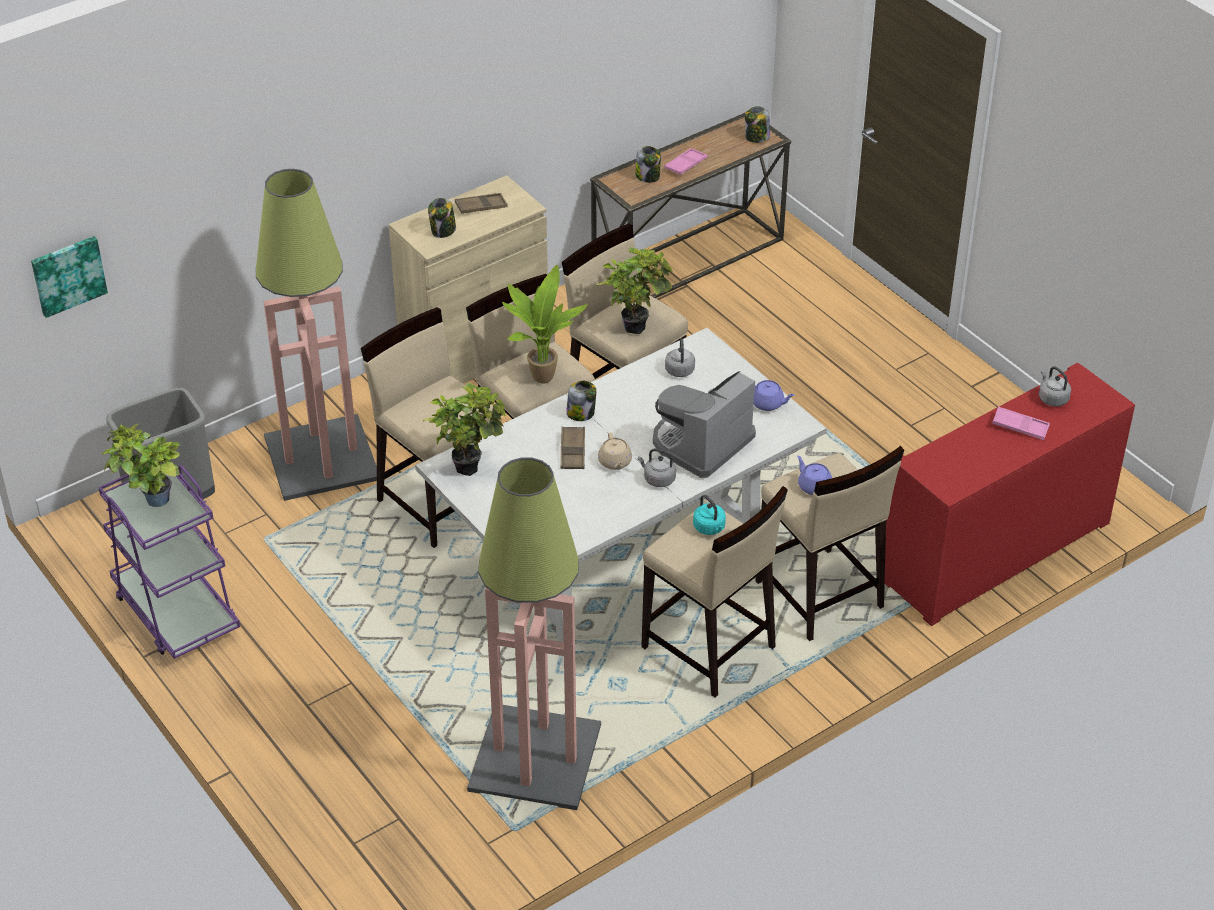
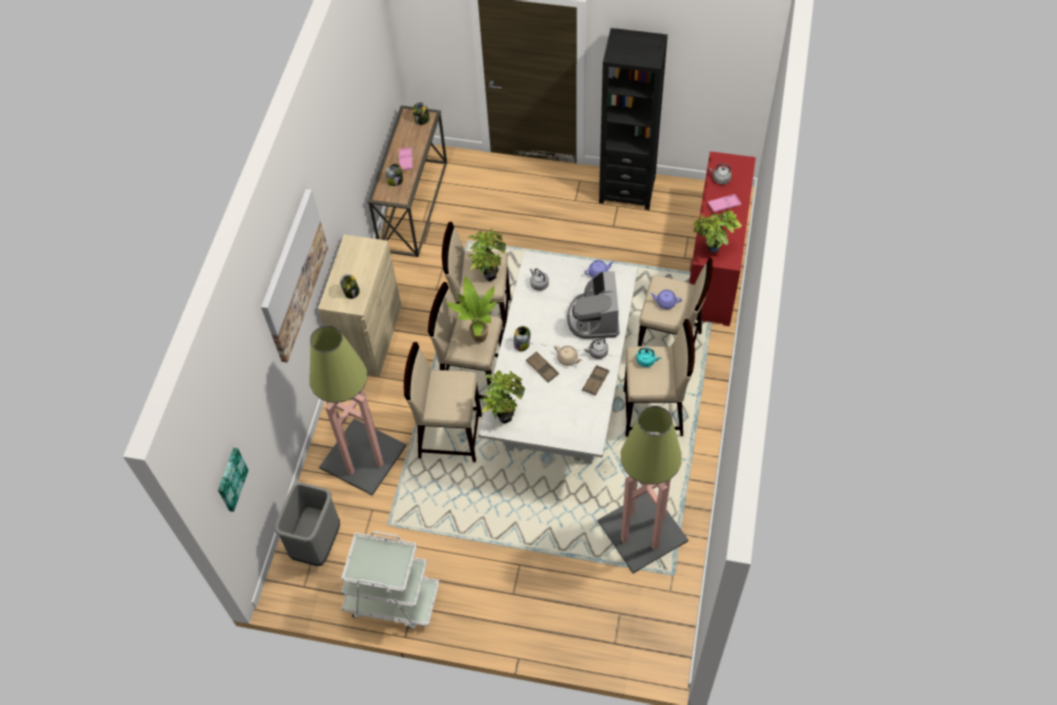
camera: 40 degrees left, 15 degrees up
(151, 502) = (375, 563): potted plant -> potted plant (712, 250)
(176, 612) = (392, 599): purple cart -> white cart
(350, 127) = (293, 275): none -> picture
(481, 206) = (353, 263): brown tray -> brown tray (595, 381)
(980, 399) = (627, 190): none -> black bookcase

